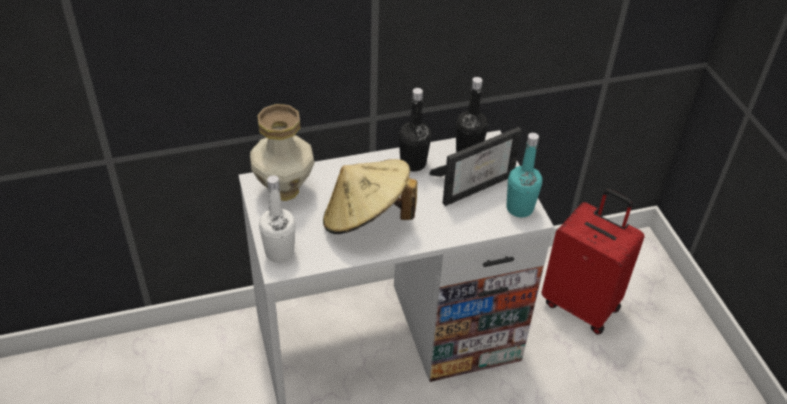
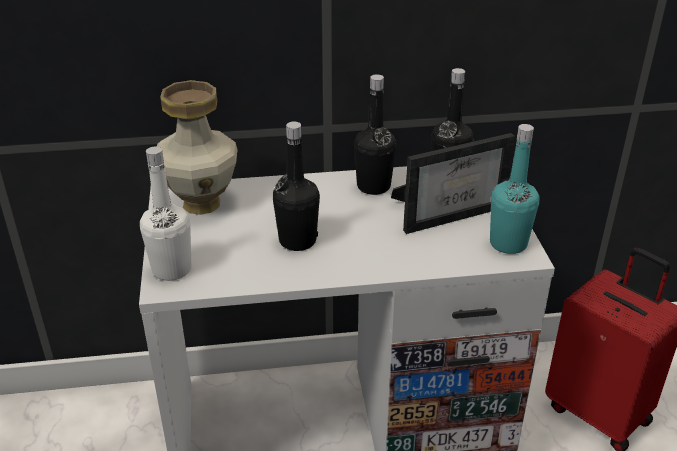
camera: 10 degrees right, 10 degrees down
(366, 219) = (297, 241): beige hat -> black bottle

